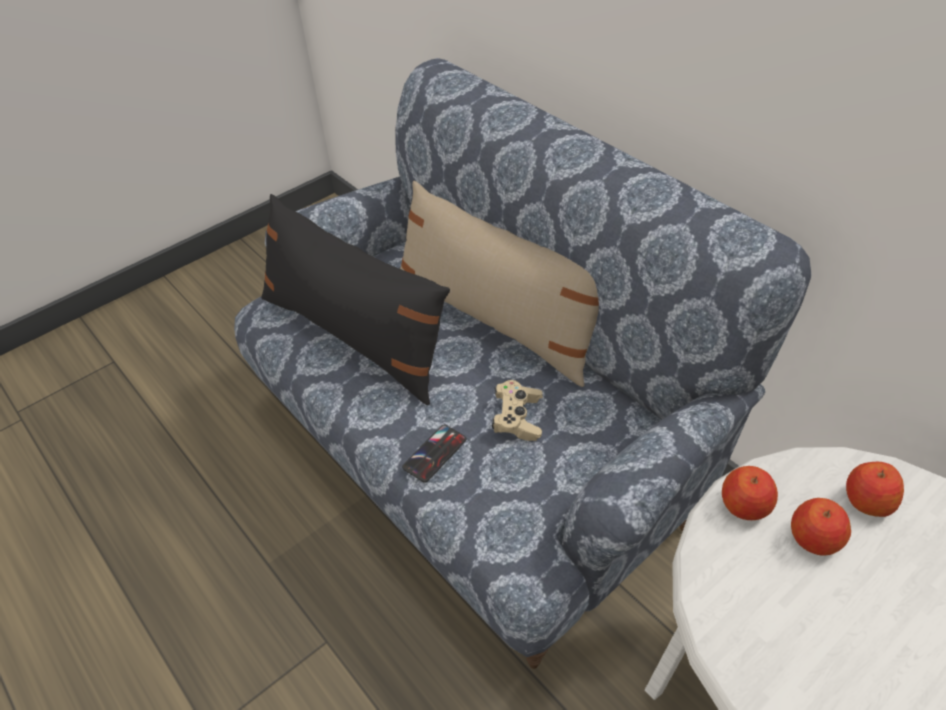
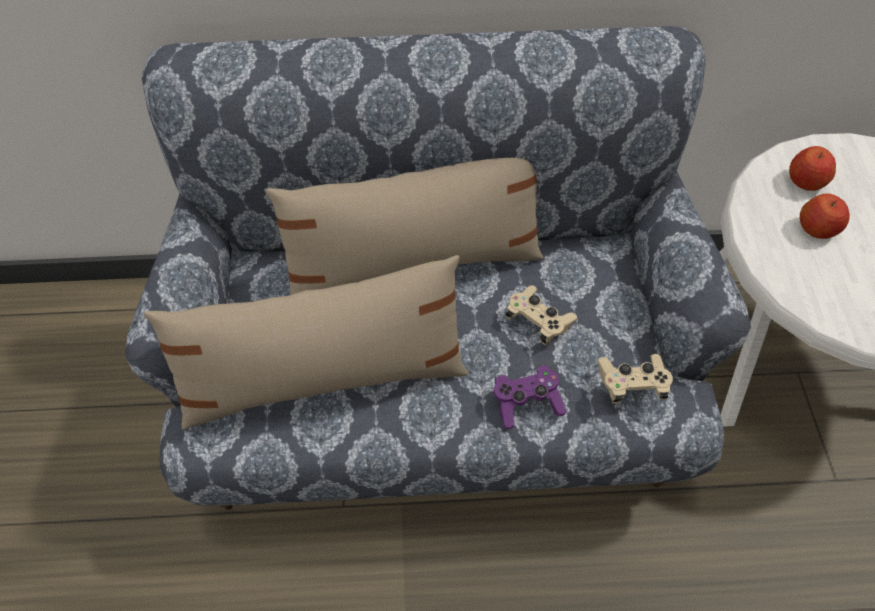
camera: 55 degrees left, 10 degrees up
(355, 336) = (325, 379): black pillow -> beige pillow
(435, 453) = (526, 402): phone -> purple game controller
(509, 506) = (631, 384): none -> beige game controller
(745, 506) = (766, 242): apple -> none

